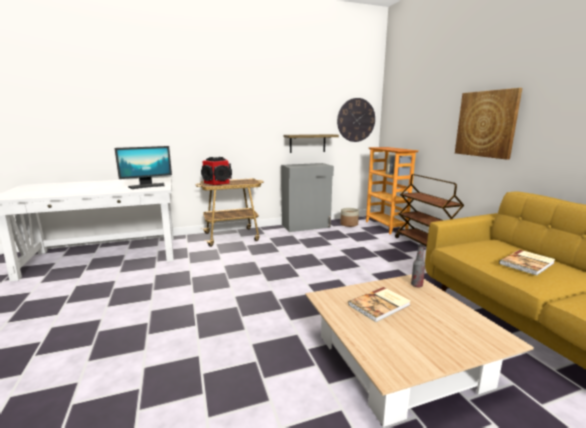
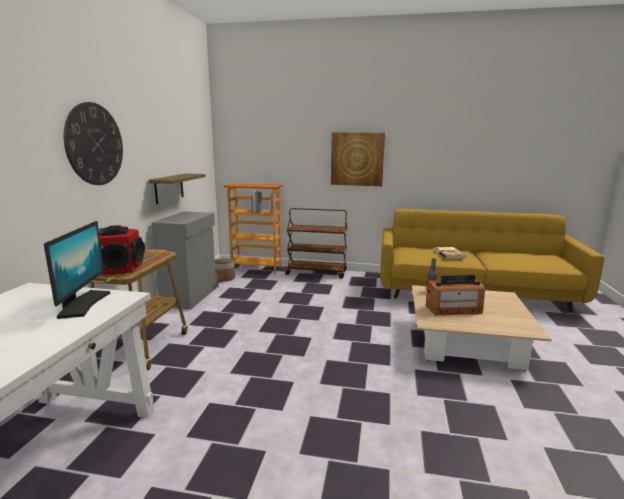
camera: 60 degrees left, 0 degrees up
(356, 120) = (199, 154): wall clock -> wall clock (94, 144)
(380, 305) = (453, 309): book -> radio

